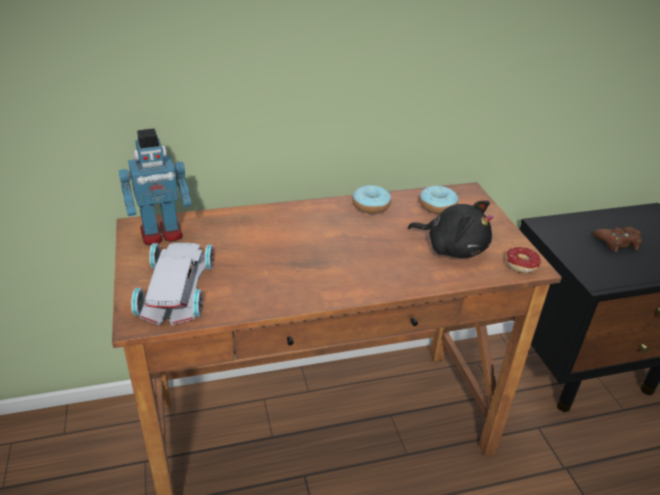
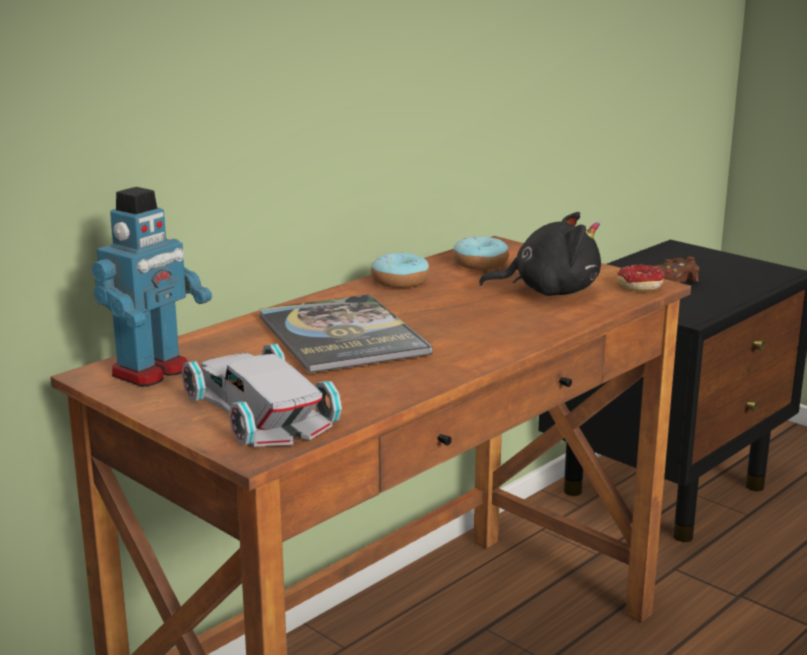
camera: 30 degrees left, 15 degrees down
(286, 242) = (341, 336): none -> book

